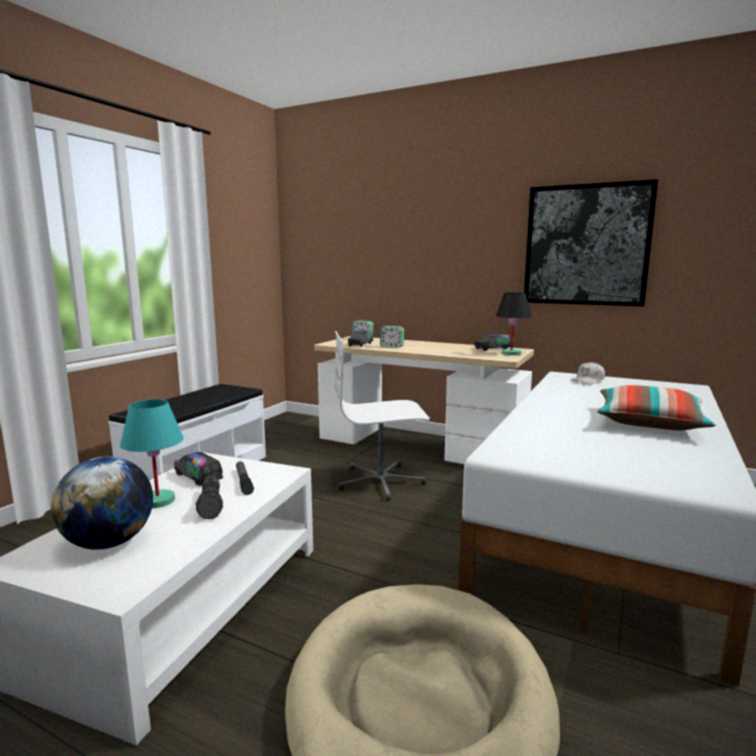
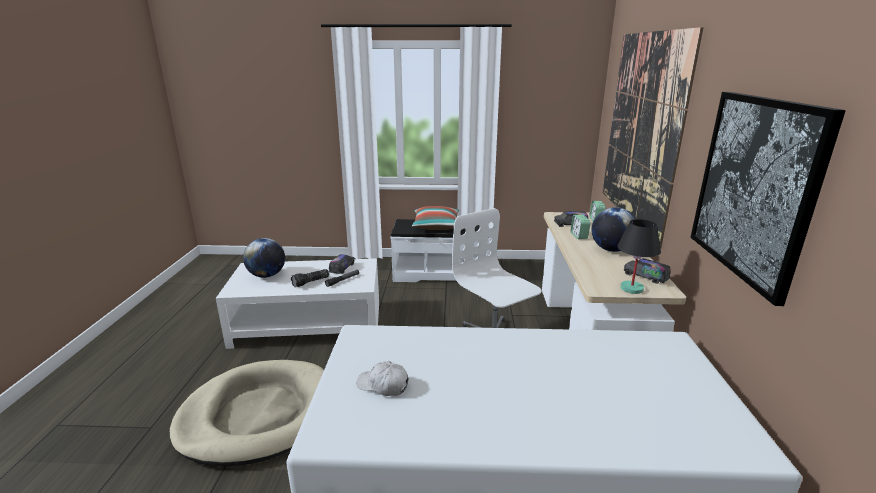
camera: 65 degrees right, 10 degrees up
(159, 500) = (310, 270): turquoise table lamp -> none
(390, 243) = (641, 130): none -> picture
(433, 346) = (611, 250): none -> globe
(588, 380) = (664, 360): white cap -> white cap (383, 385)
(649, 423) = (501, 404): pillow -> pillow (436, 226)

